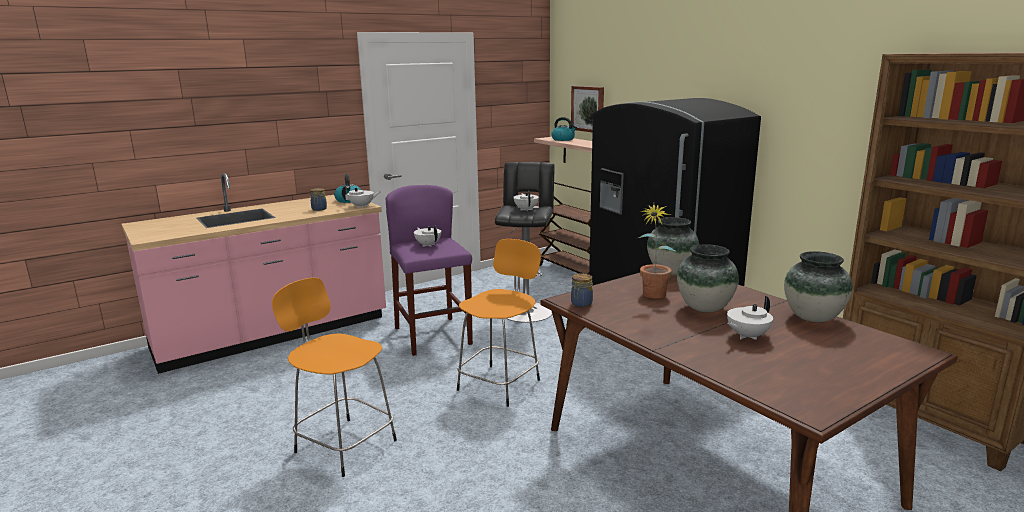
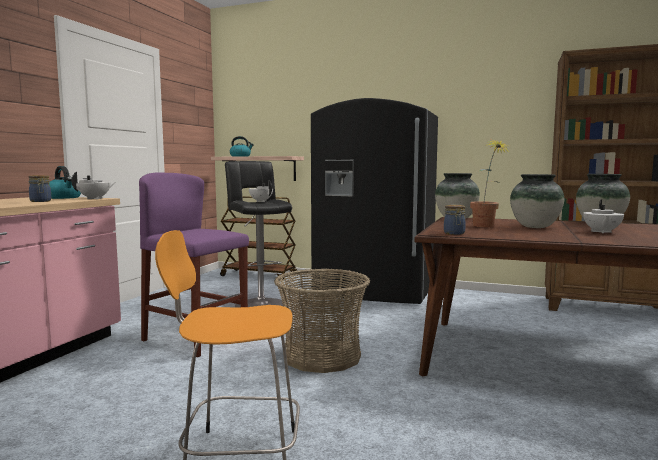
camera: 35 degrees left, 10 degrees down
(428, 245) = (195, 231): white teapot -> none
(500, 383) = (322, 356): orange stool -> basket
(588, 109) = (261, 129): picture -> none

